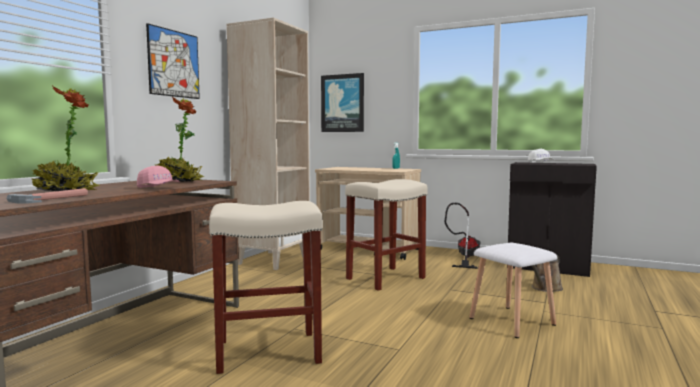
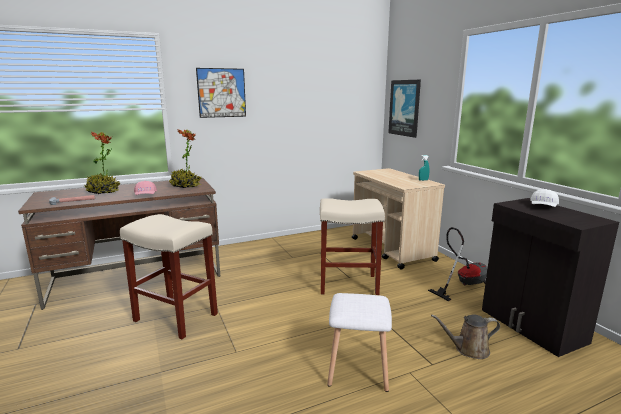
camera: 40 degrees right, 10 degrees up
(272, 260) = (306, 241): beige bookcase -> none

